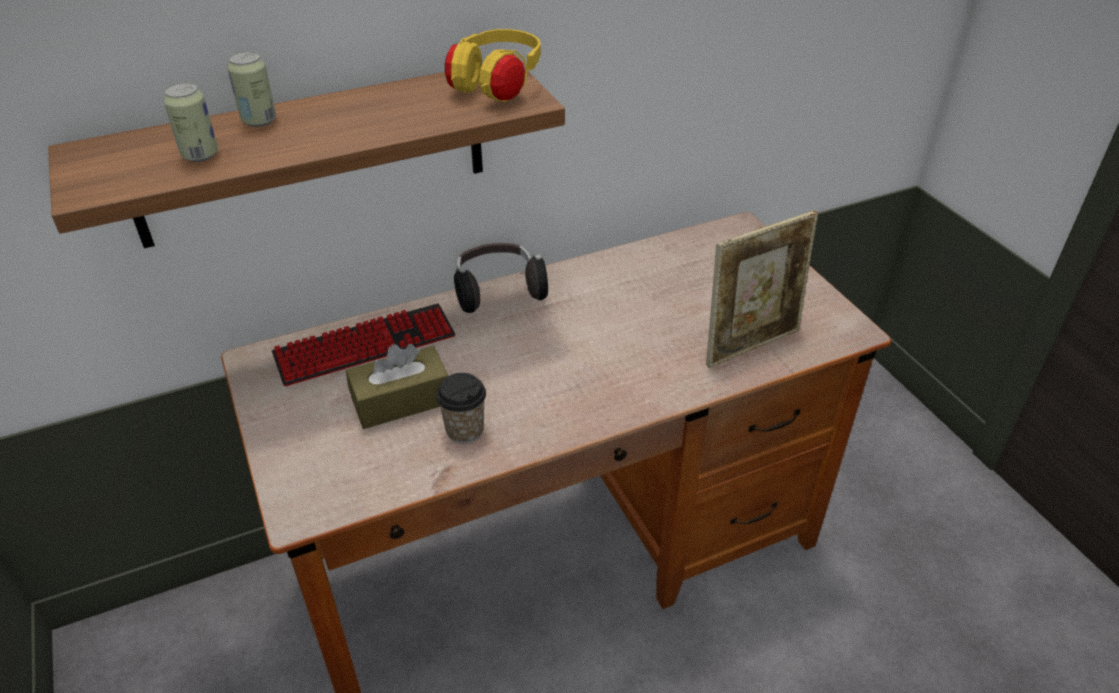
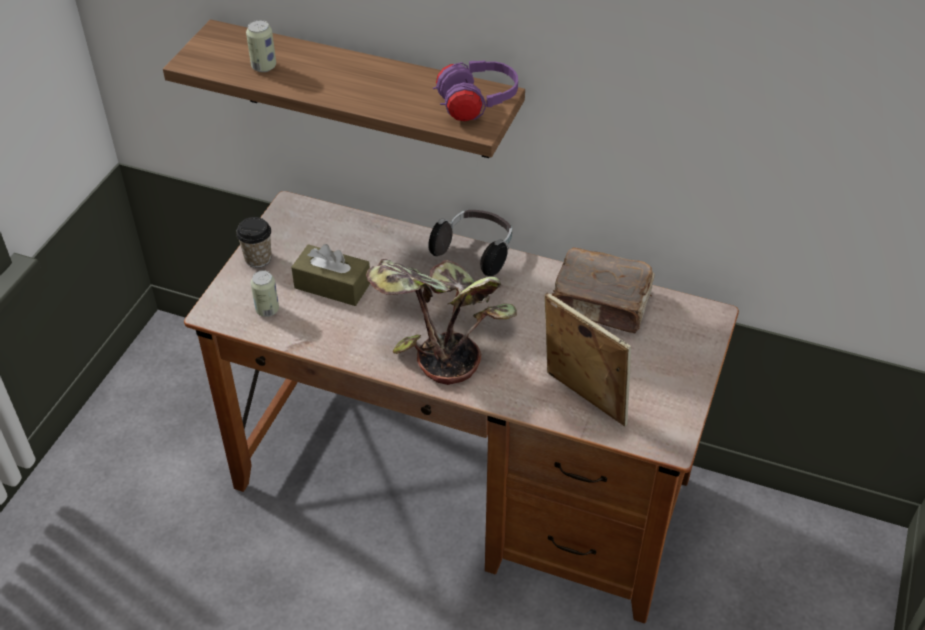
camera: 45 degrees right, 5 degrees up
(259, 121) = (319, 58): can -> can (267, 310)
(365, 346) = (355, 237): keyboard -> none
(464, 430) = (342, 327): cup -> cup (258, 258)
(496, 87) = (476, 106): yellow headphones -> purple headphones
(561, 374) = (437, 333): none -> potted plant
(657, 266) = (602, 303): none -> brown book
(751, 345) = (582, 400): picture frame -> picture frame turned 150 degrees counterclockwise

